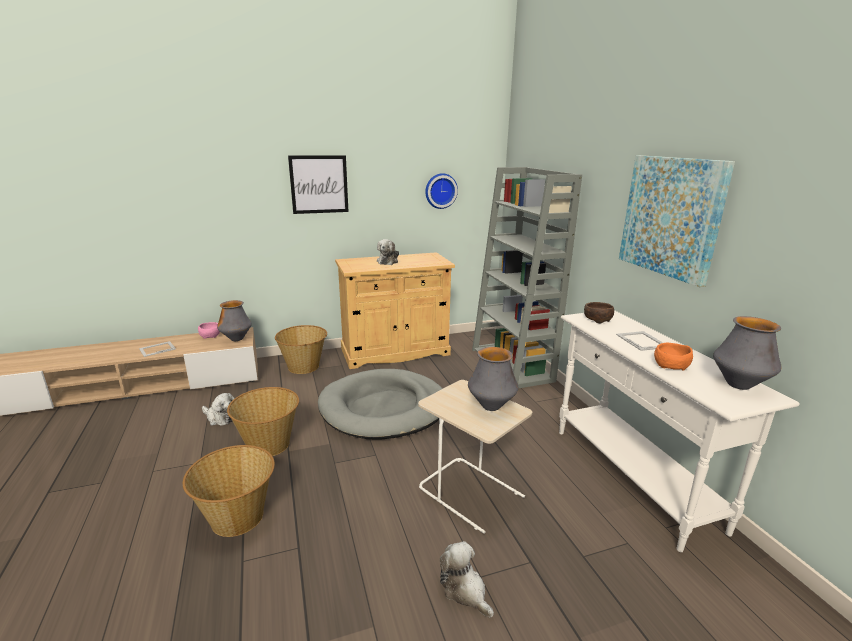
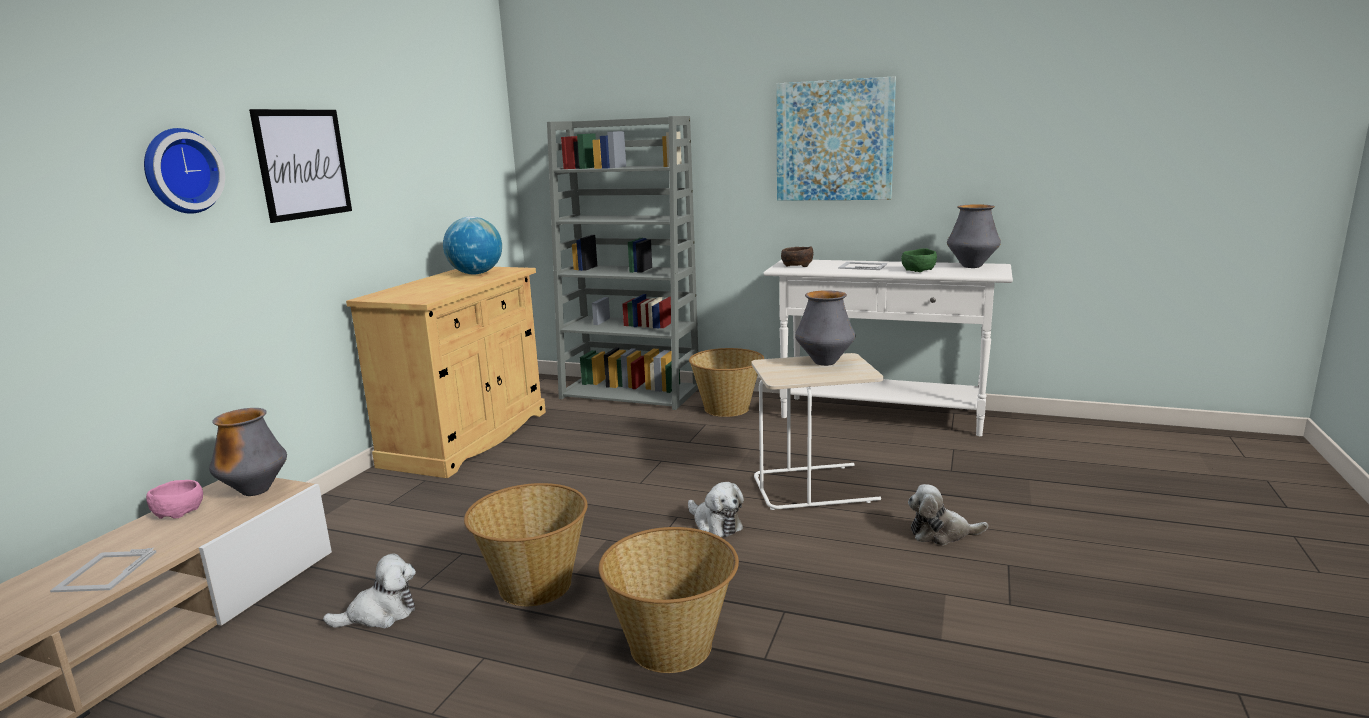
camera: 50 degrees left, 5 degrees down
(304, 367) = (367, 508): basket -> basket (727, 408)
(384, 408) = (589, 483): grey dog bed -> none
(388, 261) = (440, 284): plush toy -> plush toy (715, 524)
(420, 259) = (476, 273): none -> globe
(440, 190) = (454, 167): wall clock -> wall clock (180, 171)
(670, 366) = (918, 270): orange bowl -> green bowl

